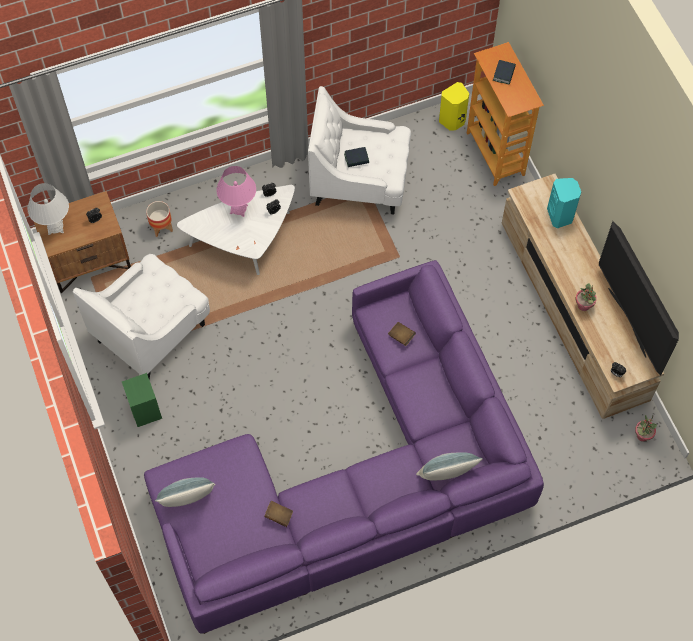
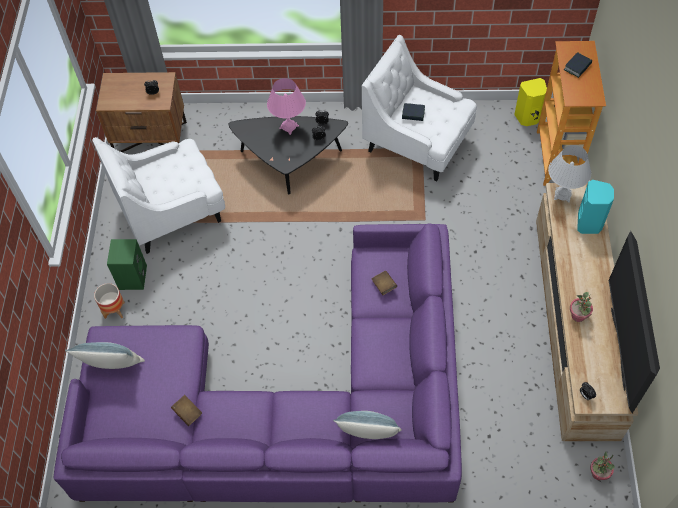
camera: 25 degrees right, 5 degrees down
(55, 227) = (117, 88): white table lamp -> white table lamp (562, 195)
(161, 227) = (225, 128): planter -> planter (114, 310)
(245, 243) = (290, 164): white coffee table -> black coffee table

